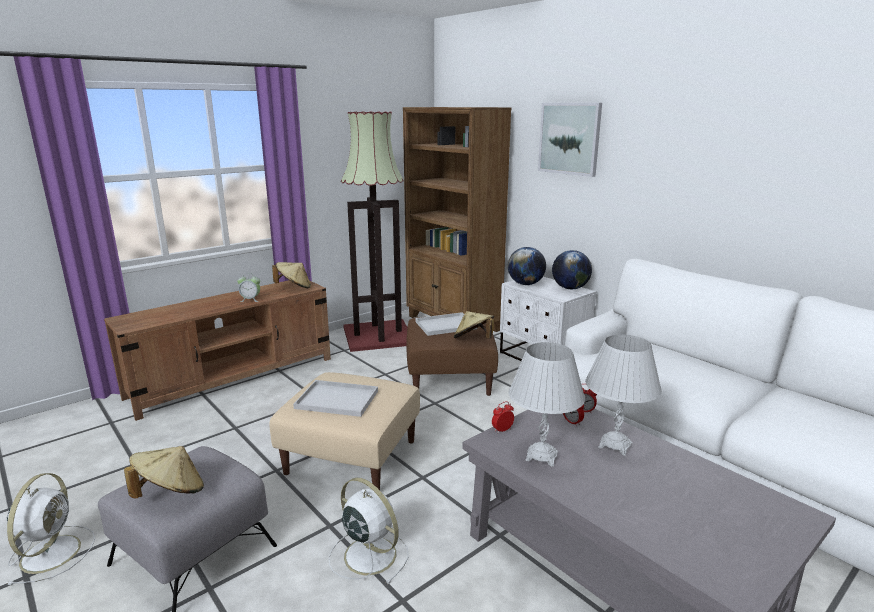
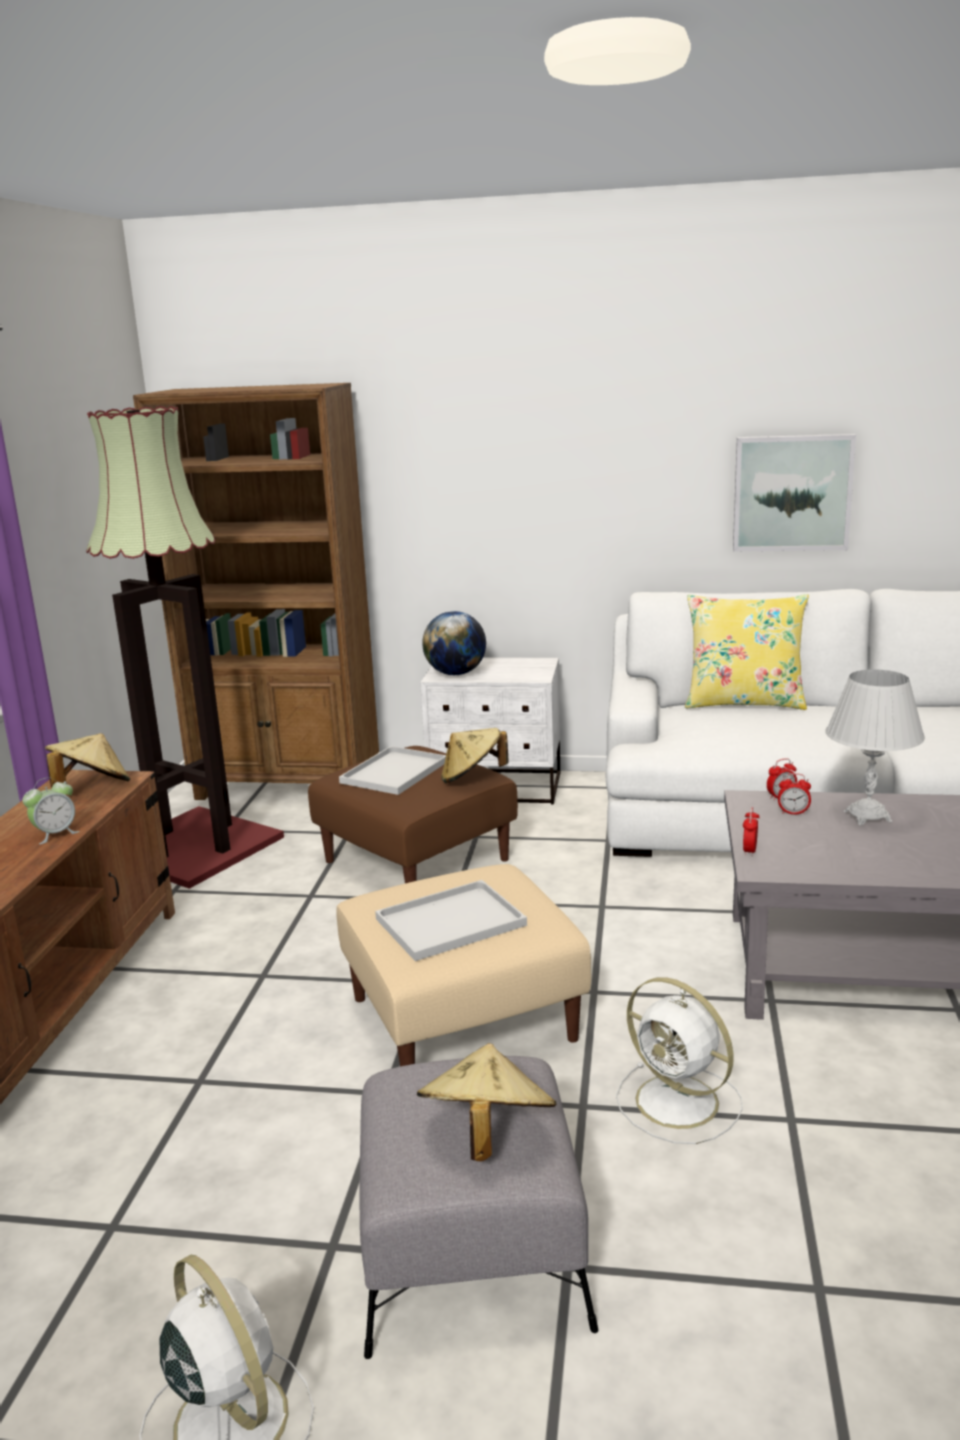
camera: 40 degrees left, 0 degrees up
(368, 554) = (680, 1103): white fan -> white fan turned 135 degrees counterclockwise
(542, 456) = (833, 856): white table lamp -> none
(569, 138) = (473, 427): picture -> picture (792, 493)
(570, 288) = (522, 663): globe -> none
(677, 351) = (744, 702): none -> yellow pillow

